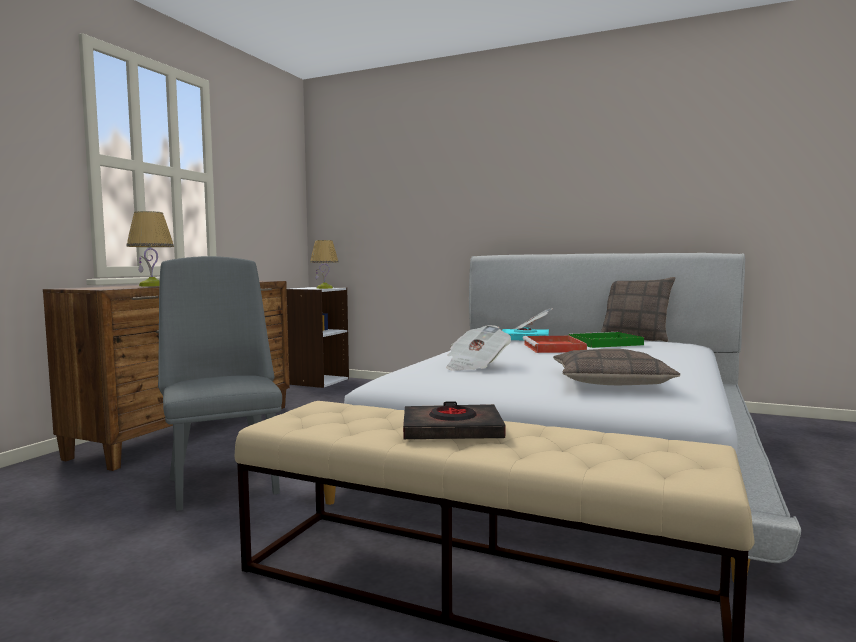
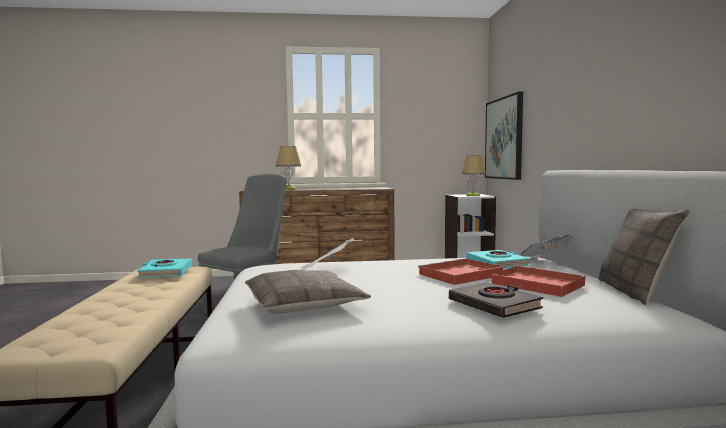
camera: 60 degrees right, 0 degrees up
(326, 415) = (165, 272): none -> turquoise book
(353, 223) = (504, 138): none -> picture
(452, 430) = (135, 294): black book -> black book (494, 305)
(604, 343) = (535, 284): green tray -> red tray

